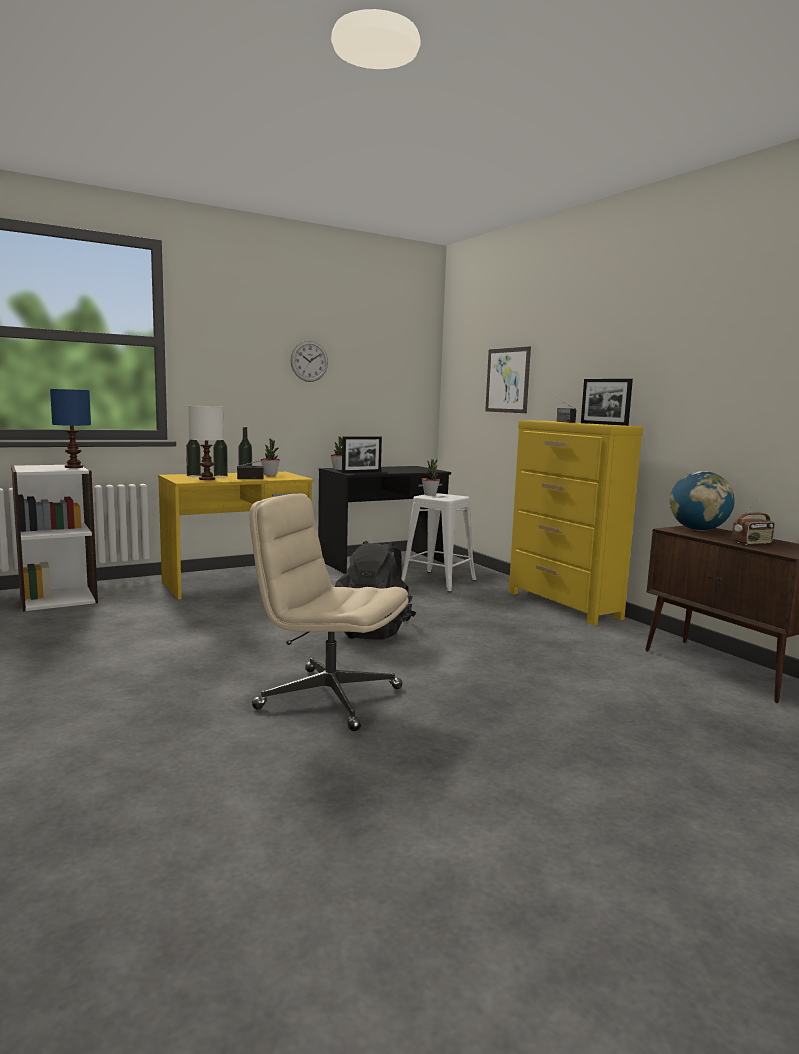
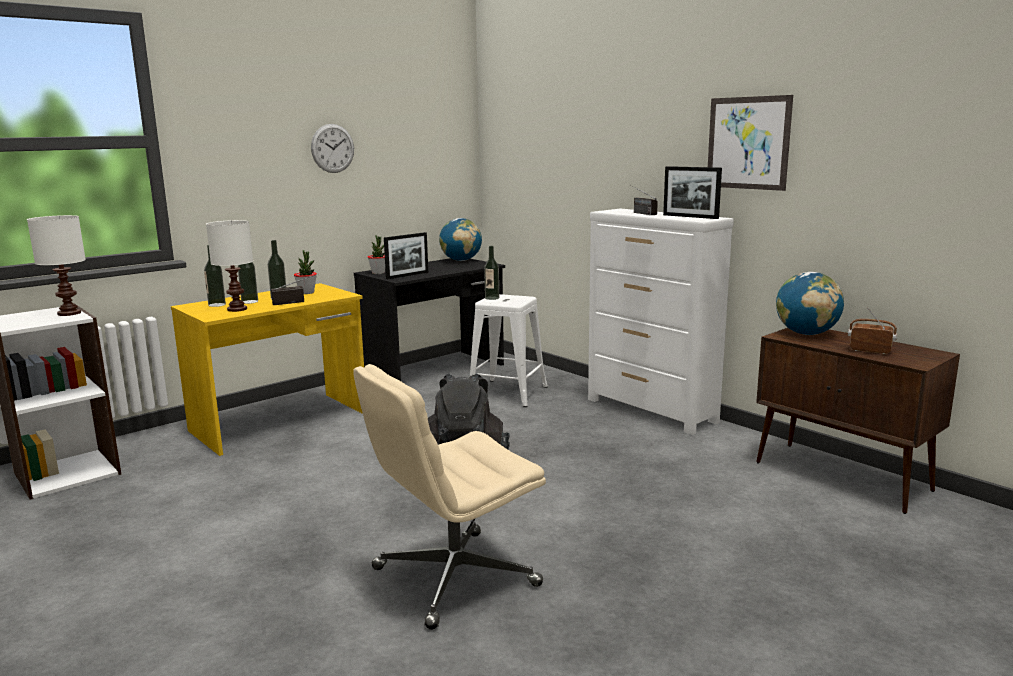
camera: 10 degrees left, 5 degrees up
(74, 467) = (70, 313): blue table lamp -> white table lamp
(328, 698) = (453, 578): beige office chair -> beige office chair turned 45 degrees counterclockwise
(415, 467) = (461, 260): none -> globe
(430, 494) = (492, 298): potted plant -> bottle
(507, 380) = (564, 160): picture -> picture (748, 143)
(563, 605) = (651, 411): yellow dresser -> white dresser
(752, 543) = (870, 350): radio -> radio turned 120 degrees counterclockwise

